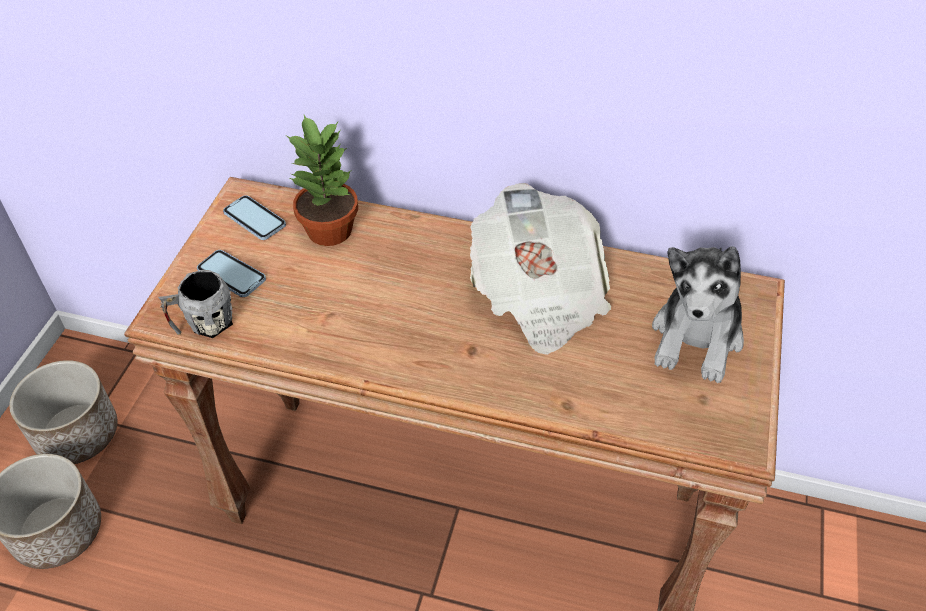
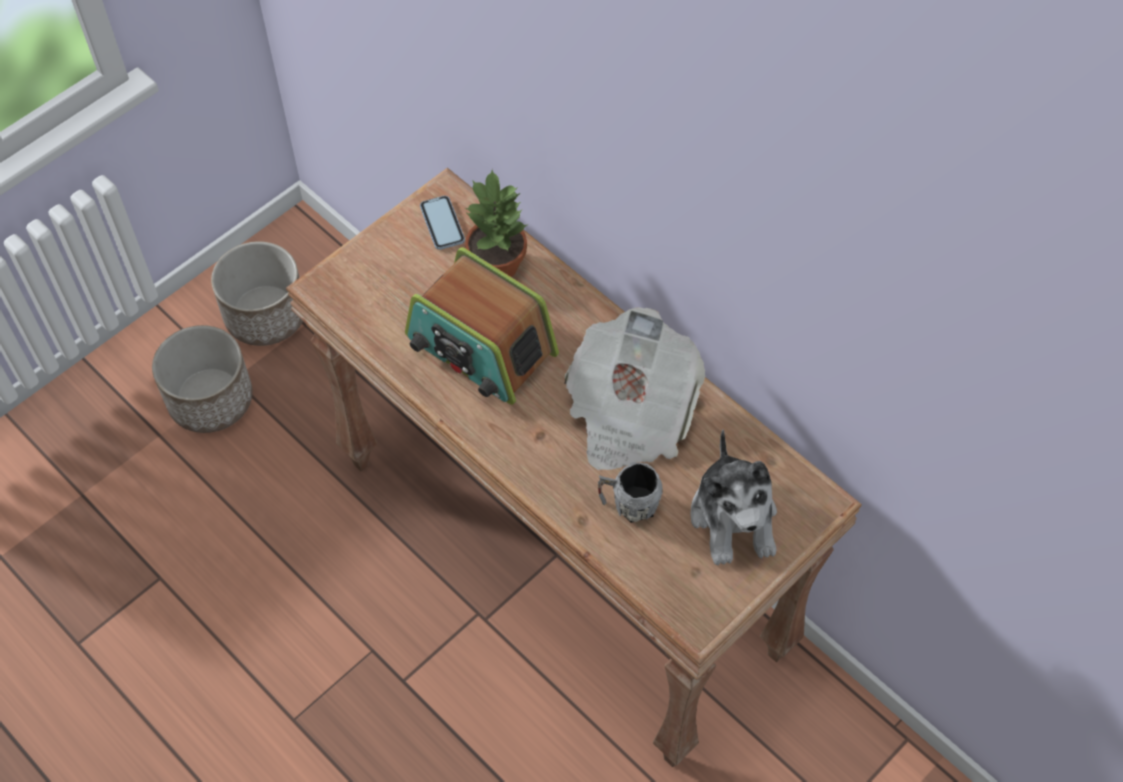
camera: 30 degrees right, 10 degrees up
(204, 325) = (348, 309): grey mug -> grey mug (628, 505)
(231, 275) = (393, 272): phone -> none
(361, 301) = (480, 347): none -> radio
(696, 338) = (734, 517): plush toy -> plush toy turned 60 degrees counterclockwise

